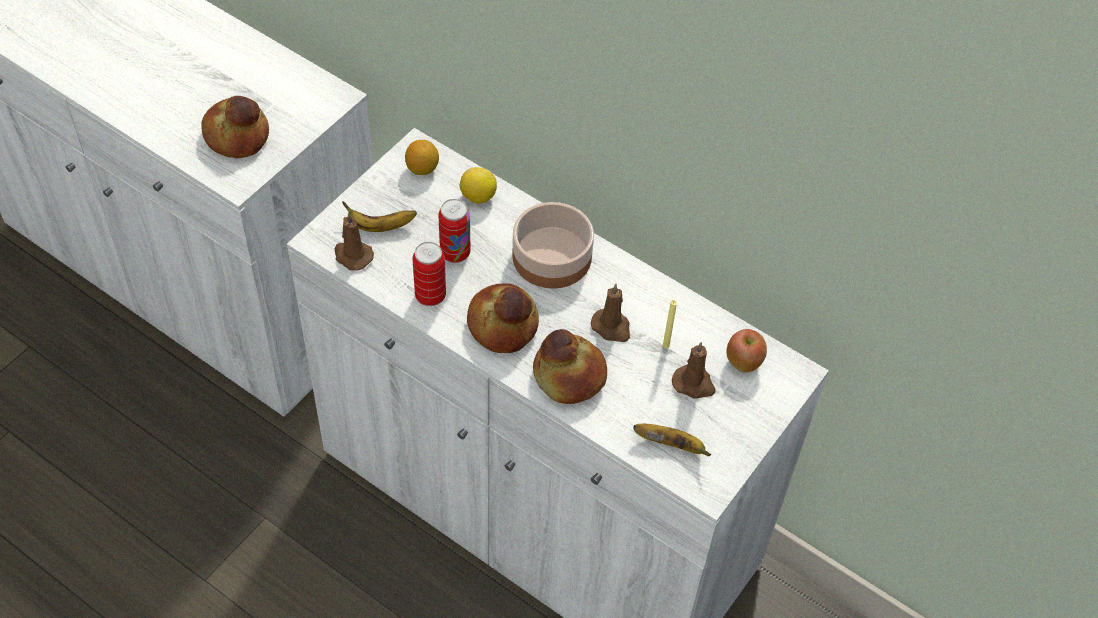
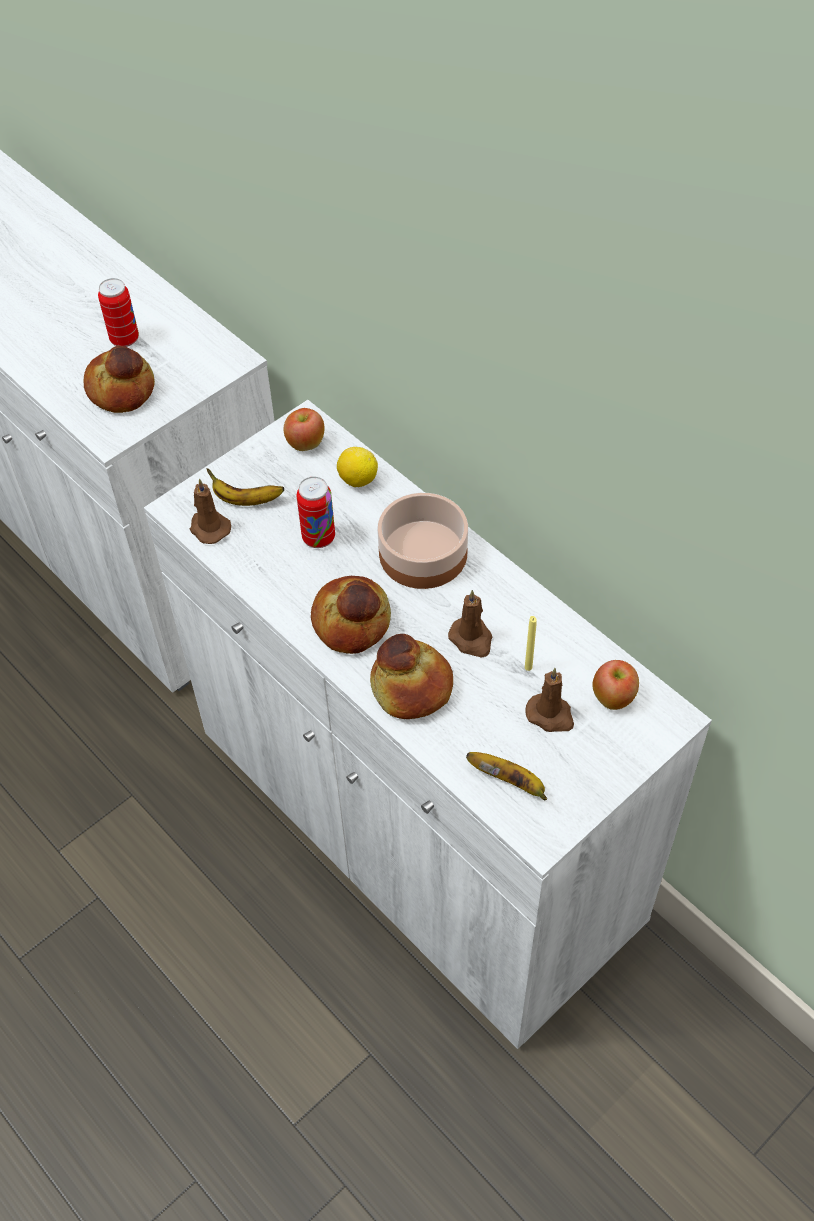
camera: 15 degrees right, 0 degrees up
(422, 169) = (305, 443): lemon -> apple
(430, 296) = (281, 580): can -> can (124, 339)

